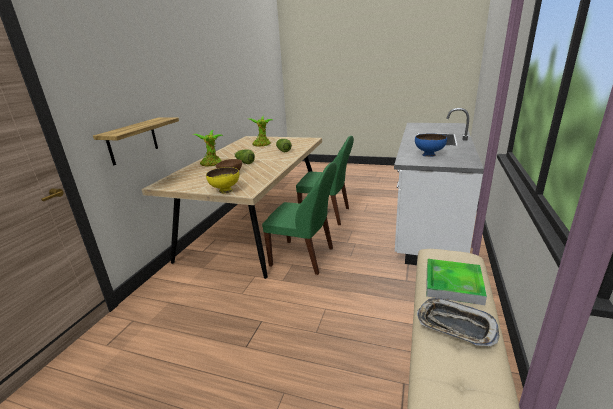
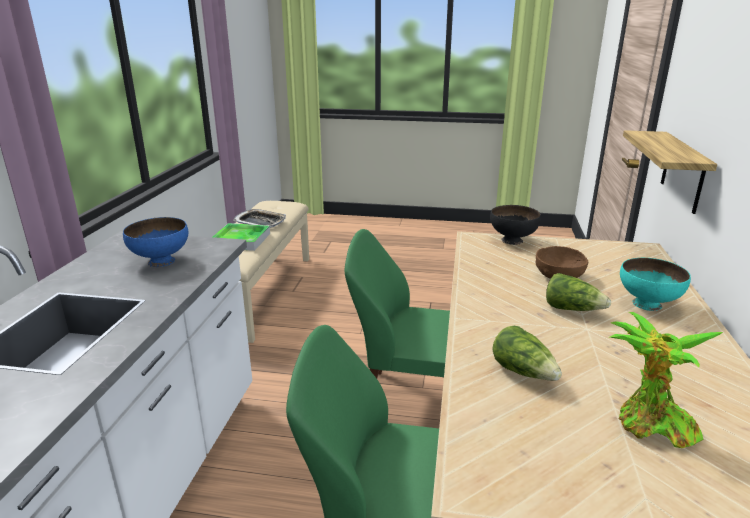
camera: 170 degrees right, 0 degrees up
(212, 164) = (648, 304): potted plant -> turquoise bowl
(225, 190) = (512, 240): yellow bowl -> black bowl

